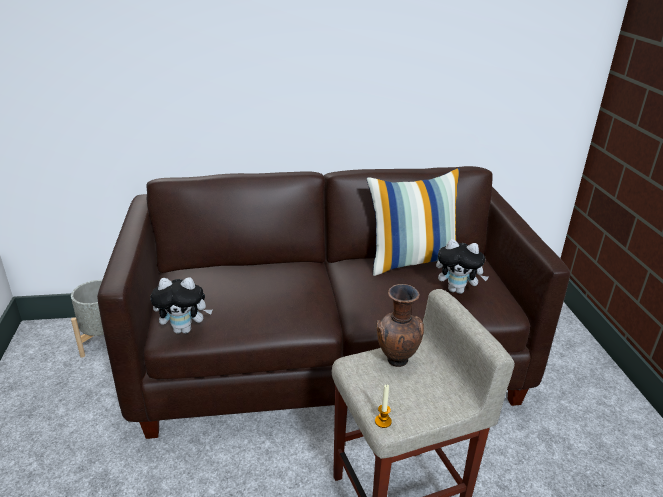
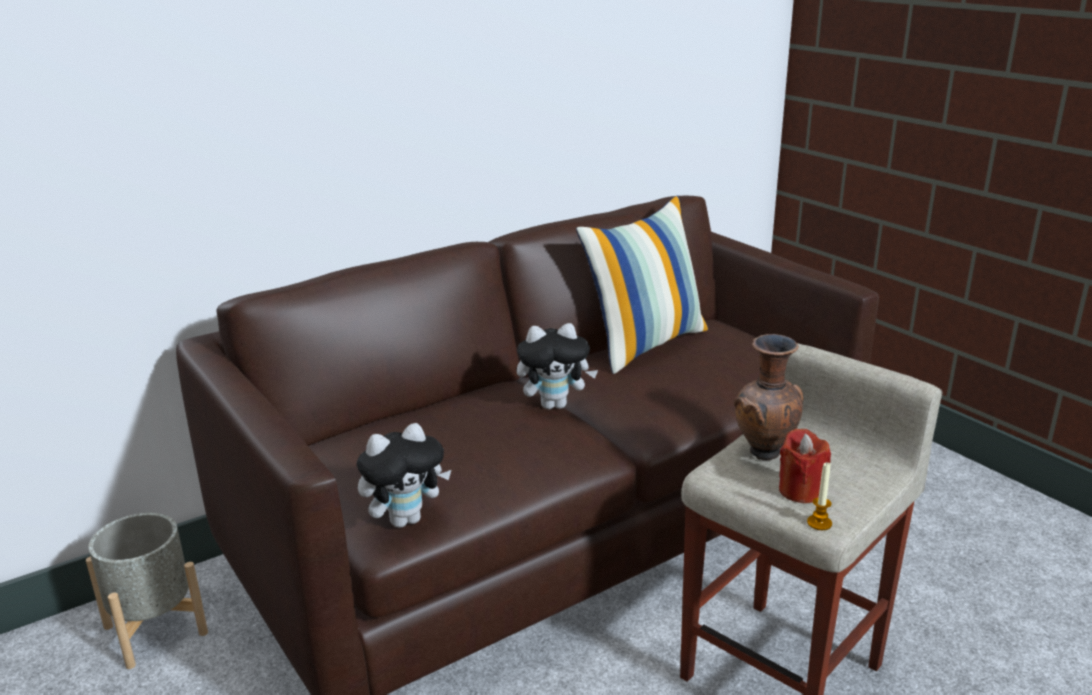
camera: 25 degrees left, 5 degrees down
(394, 395) = (801, 490): none -> red candle
(457, 290) = (736, 361): plush toy -> plush toy (555, 405)

